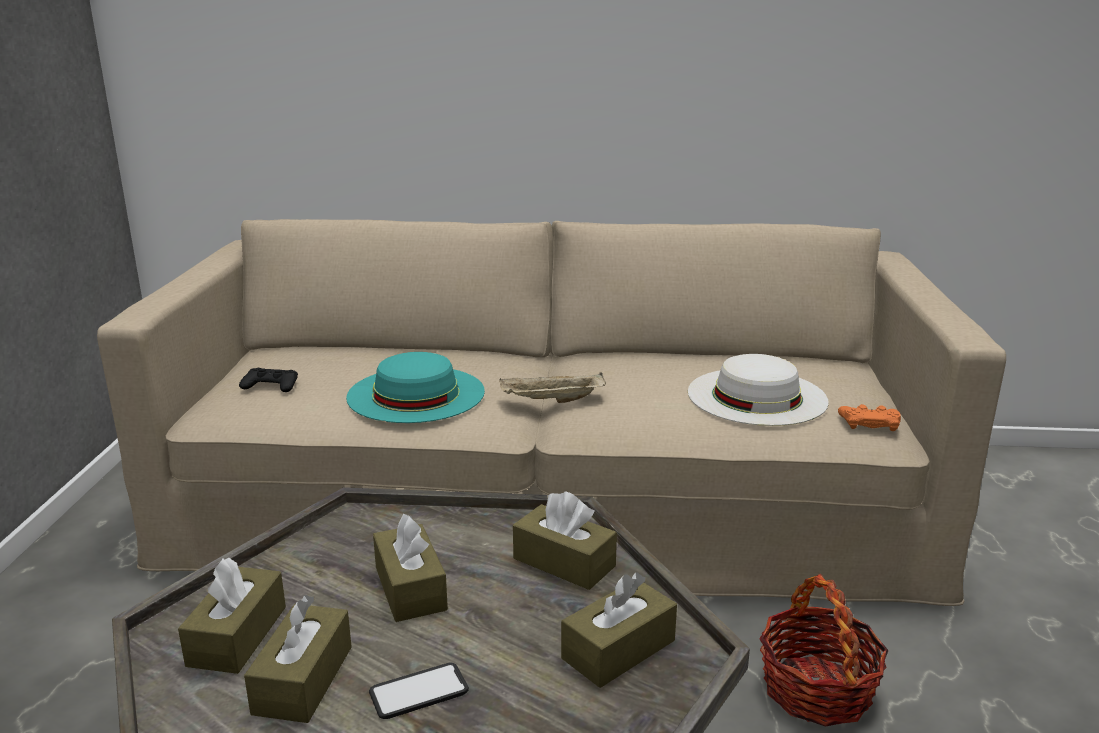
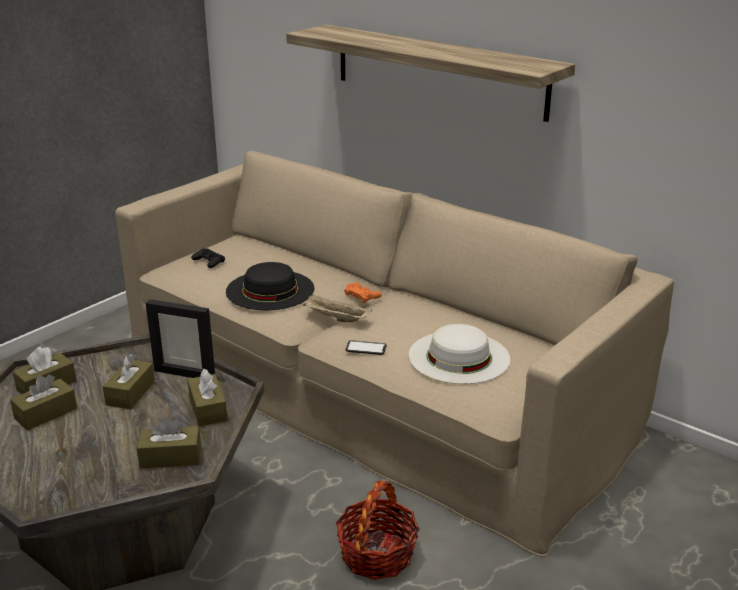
camera: 35 degrees right, 5 degrees up
(416, 394) = (270, 290): turquoise hat -> black hat
(419, 692) = (76, 437): phone -> phone (366, 348)
(453, 529) = (185, 373): none -> picture frame
(549, 54) = (438, 71): none -> shelf
(869, 422) = (501, 400): orange game controller -> orange game controller (362, 295)

